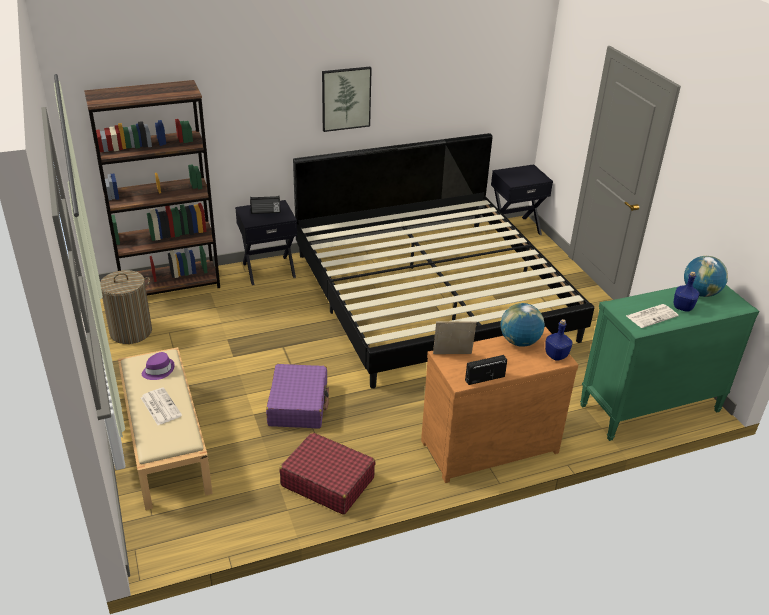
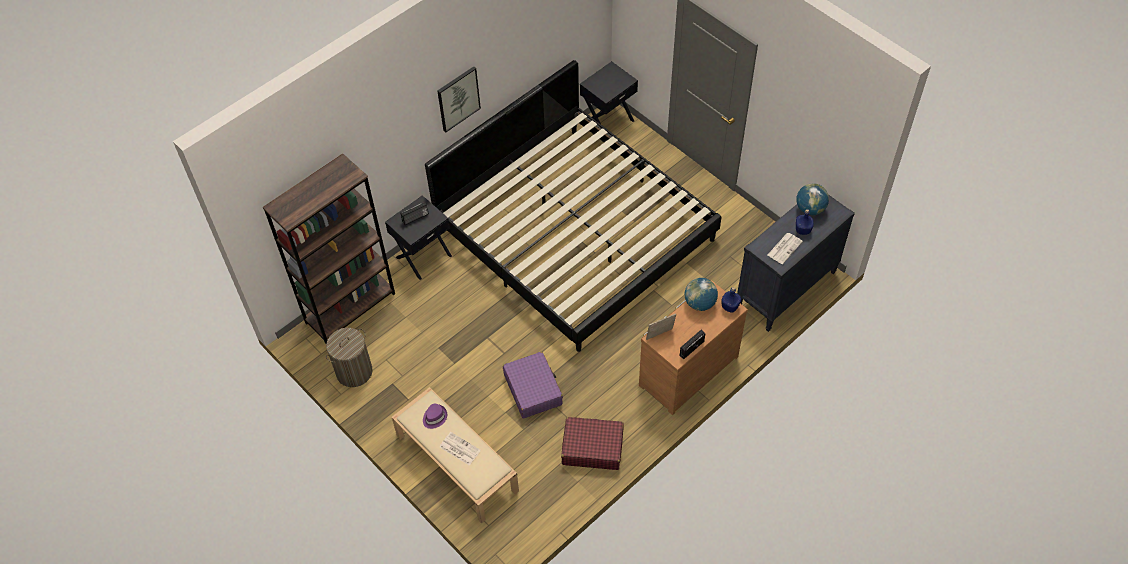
camera: 20 degrees left, 20 degrees up
(649, 409) = (786, 289): green dresser -> black dresser

